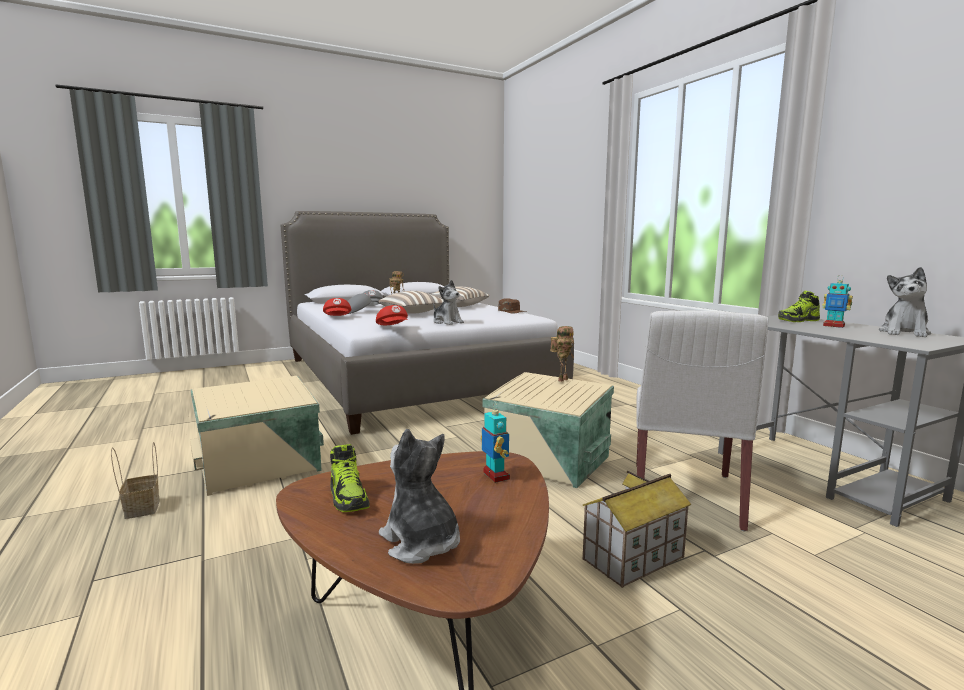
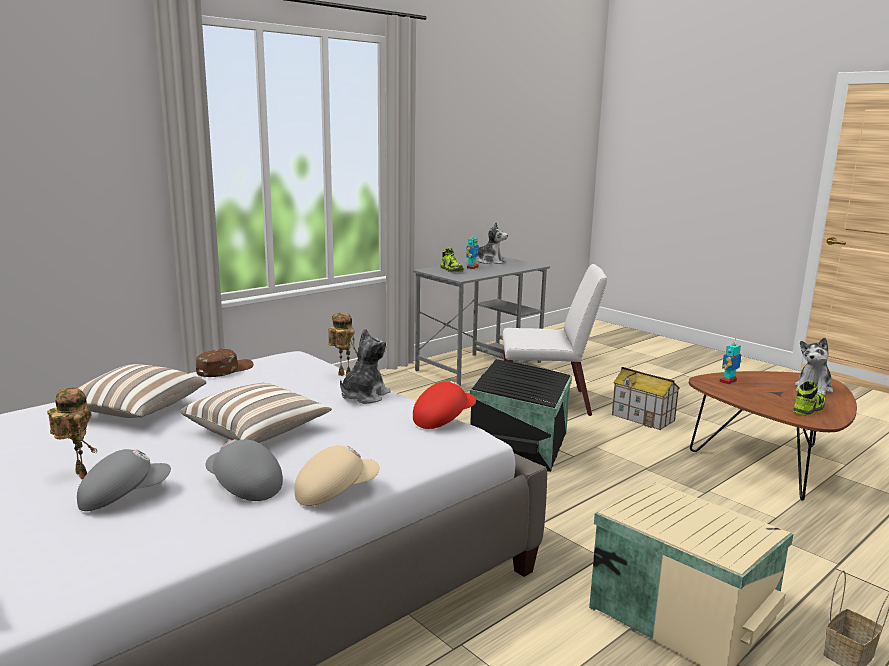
camera: 105 degrees left, 5 degrees up
(338, 317) = (335, 492): red cap -> beige cap
(547, 460) = (521, 445): beige storage box -> black storage box
(562, 379) = (493, 373): toy robot -> toy robot (343, 376)

